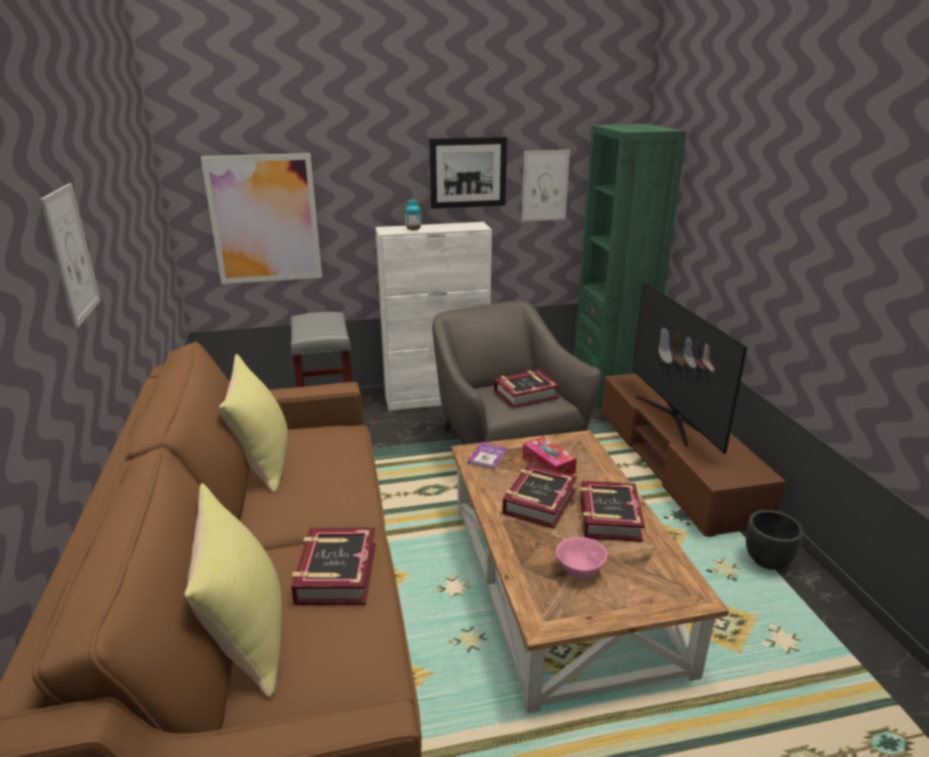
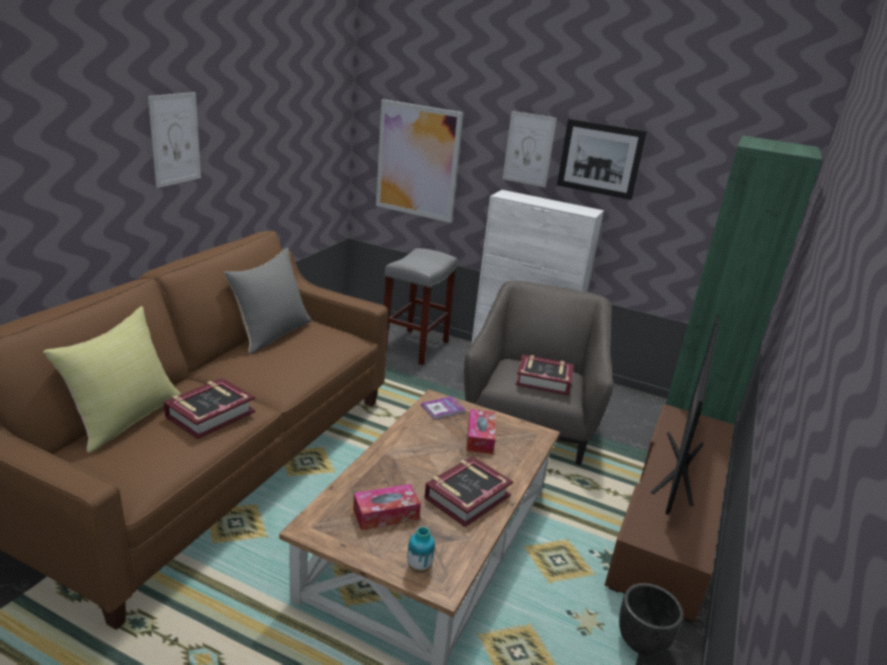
camera: 35 degrees right, 0 degrees up
(263, 462) = (272, 334): yellow pillow -> grey pillow
(413, 230) = (526, 199): vase -> vase (419, 567)
(538, 502) = (430, 457): book -> none
(545, 185) = (680, 190): picture -> picture (529, 149)
(579, 570) = (386, 514): pink bowl -> tissue box

